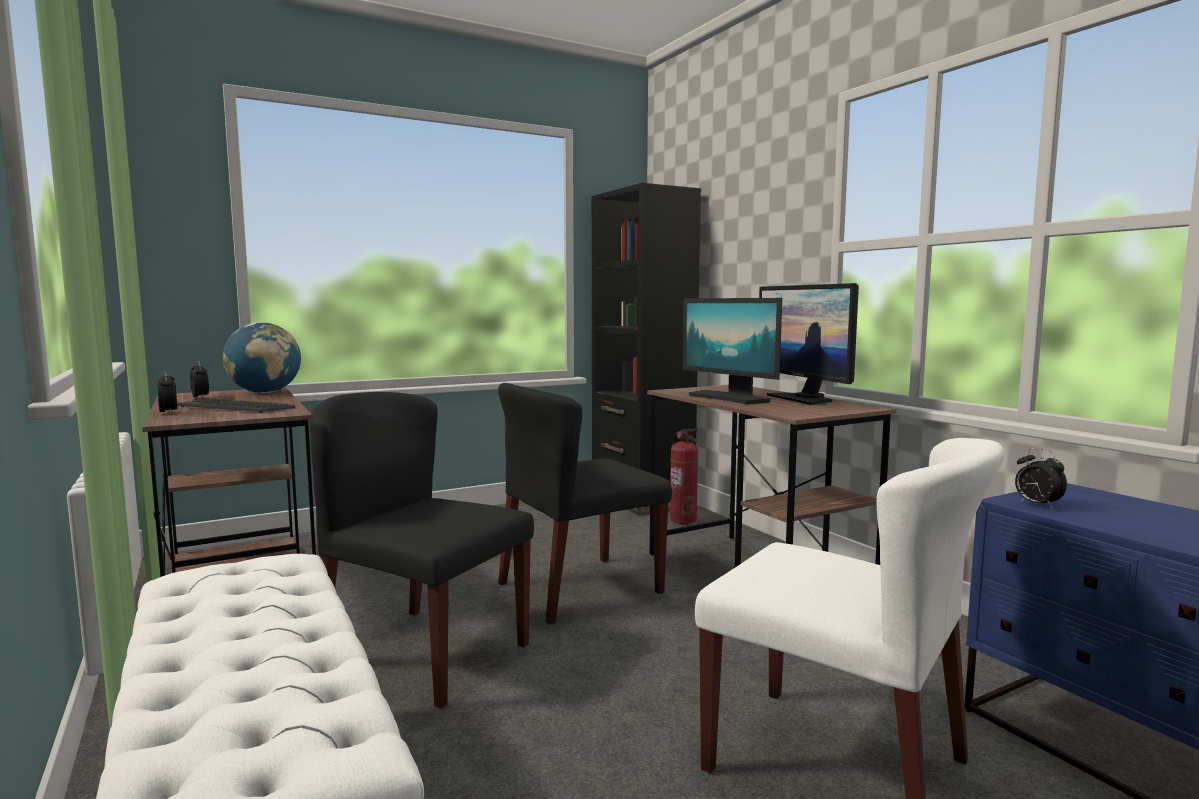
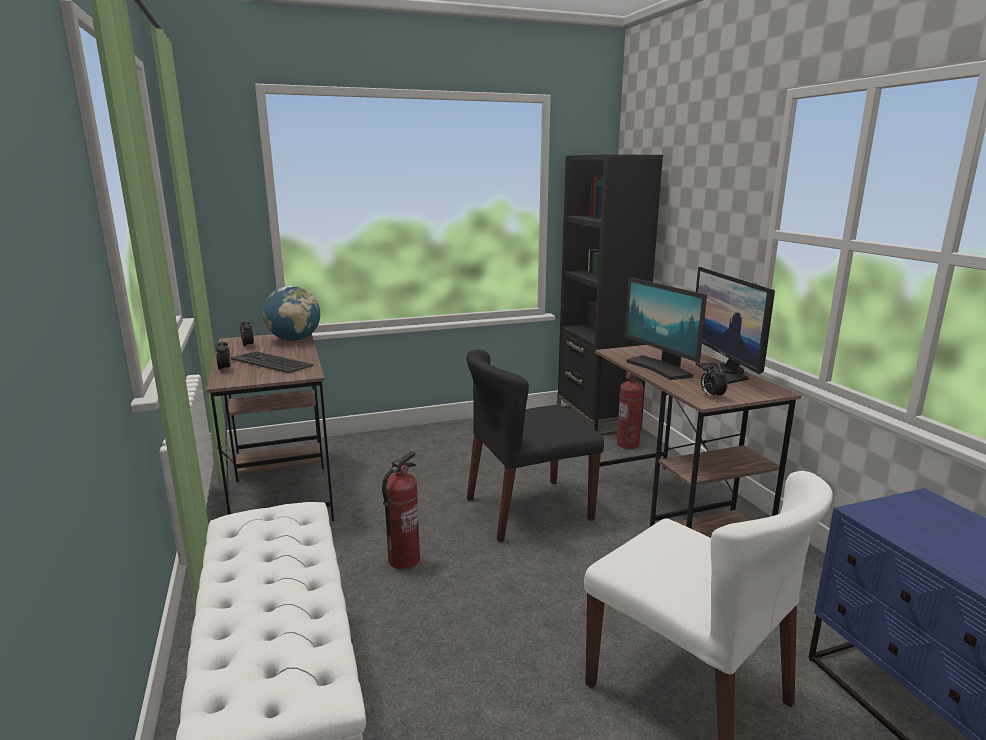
camera: 10 degrees right, 10 degrees up
(423, 653) = (403, 560): black chair -> fire extinguisher
(1036, 504) = (883, 519): alarm clock -> alarm clock (711, 396)

